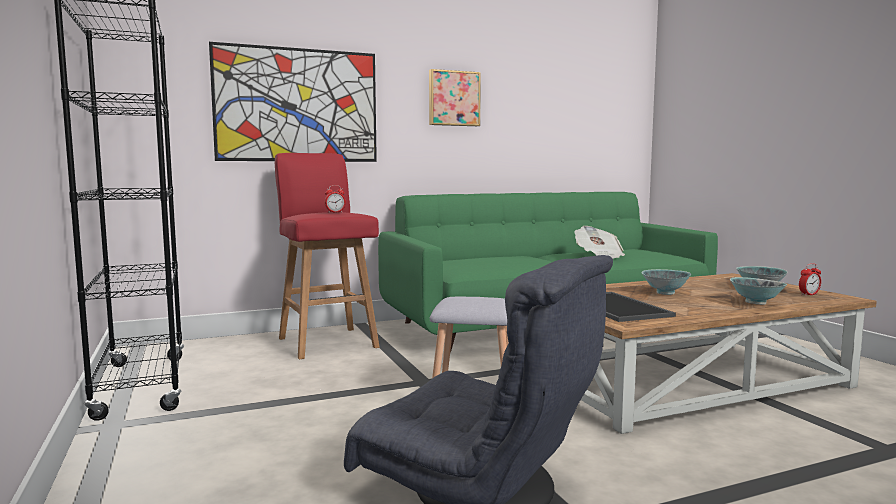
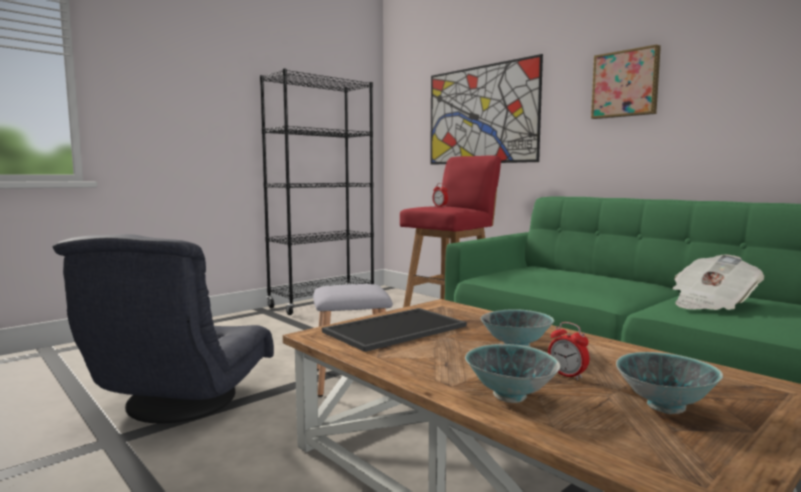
camera: 70 degrees right, 0 degrees up
(809, 295) = (679, 450): alarm clock -> alarm clock (567, 375)

